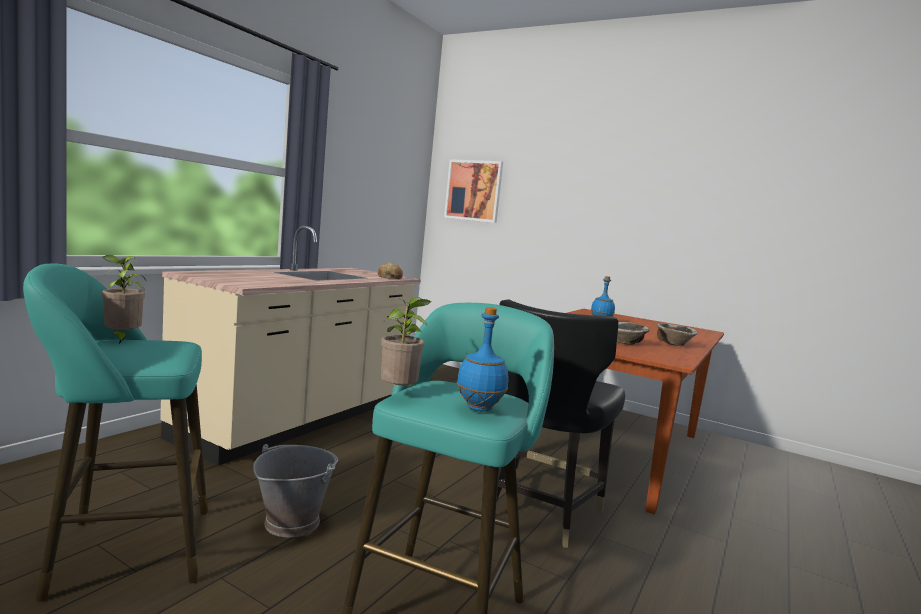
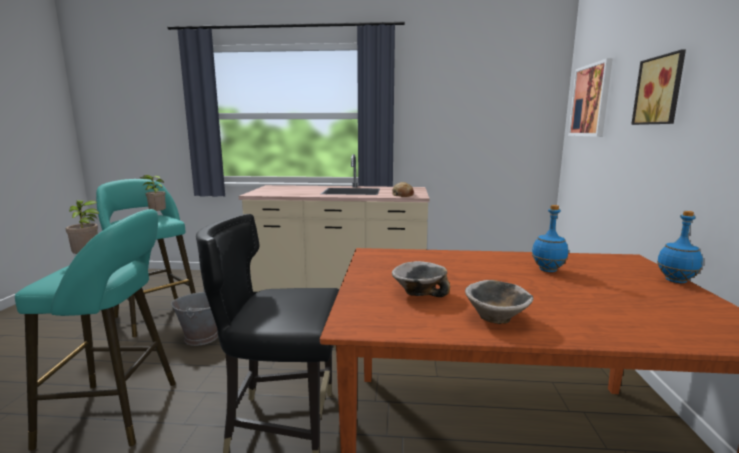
camera: 65 degrees right, 5 degrees up
(479, 408) = (58, 277): blue bottle -> blue bottle (675, 281)
(566, 197) = (661, 90): none -> picture

